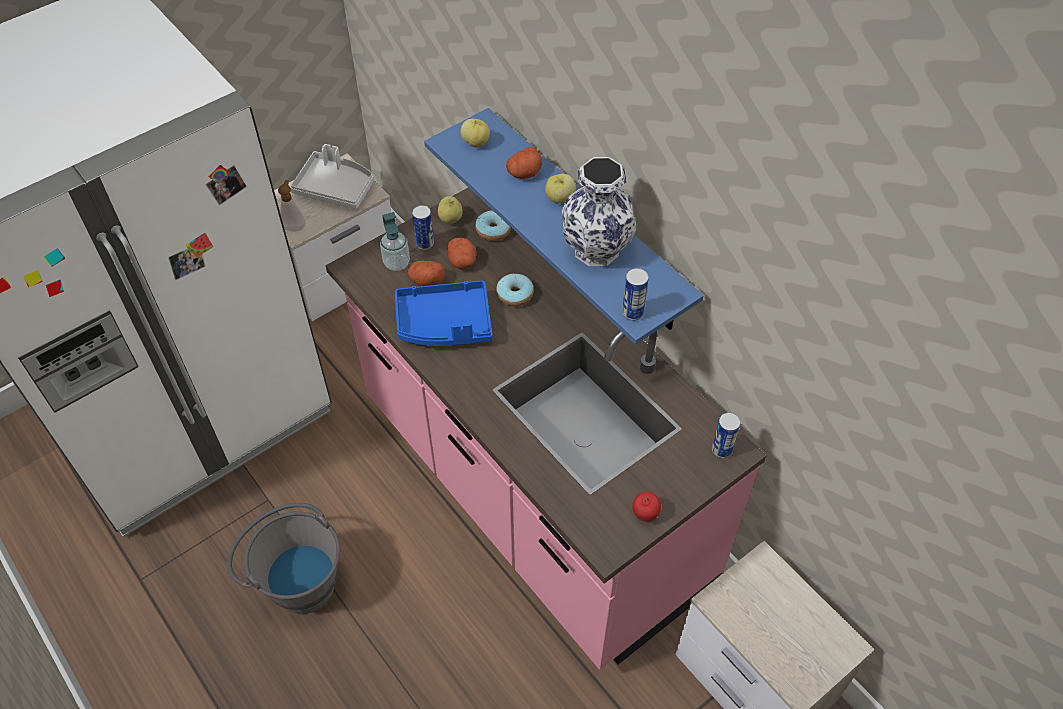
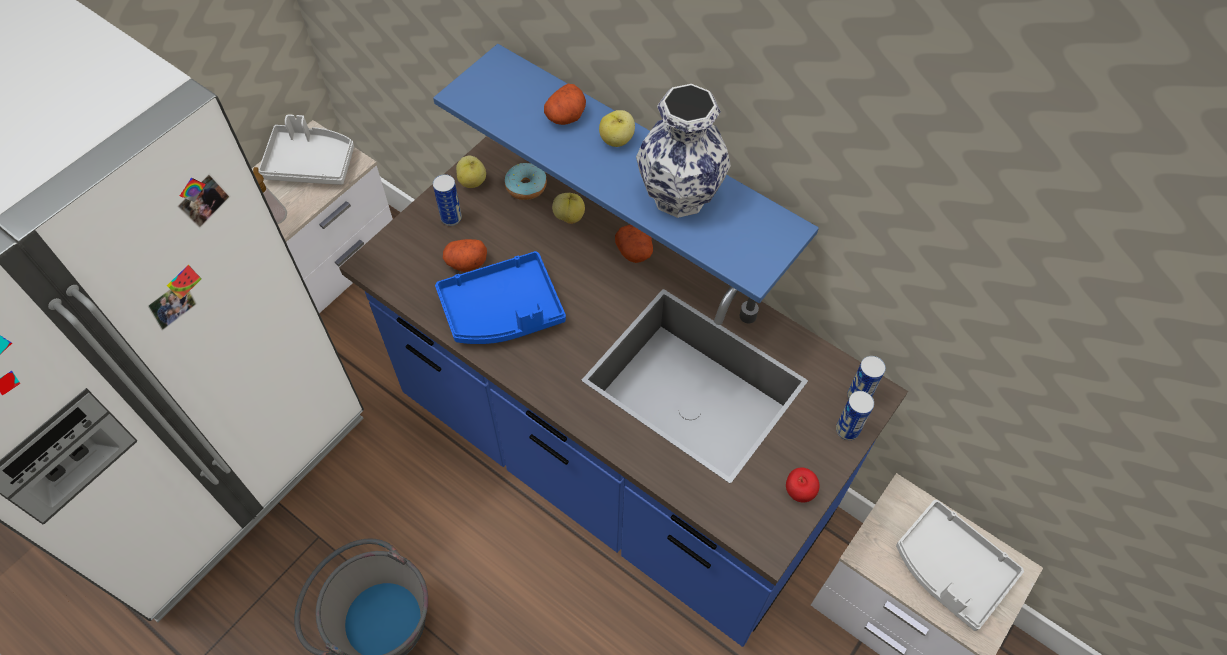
camera: 15 degrees left, 5 degrees up
(397, 263) = (424, 248): soap dispenser -> none
(462, 261) = (501, 230): potato -> potato (635, 251)
(476, 142) = (496, 89): apple -> apple (569, 216)
(515, 294) = (573, 259): donut -> none
(531, 495) = (611, 464): pink counter -> blue counter
(632, 313) = (746, 265): can -> can (847, 430)
(787, 631) = (950, 569): none -> grey tray

